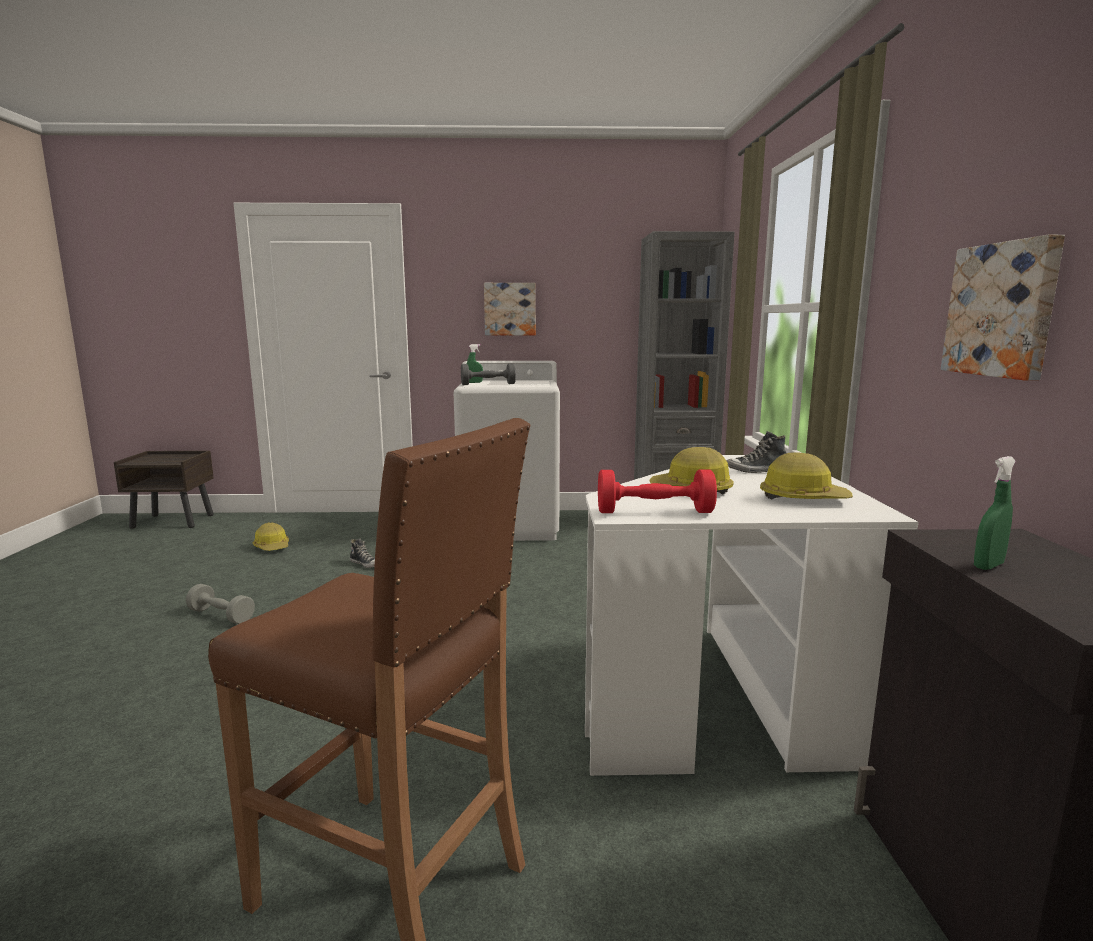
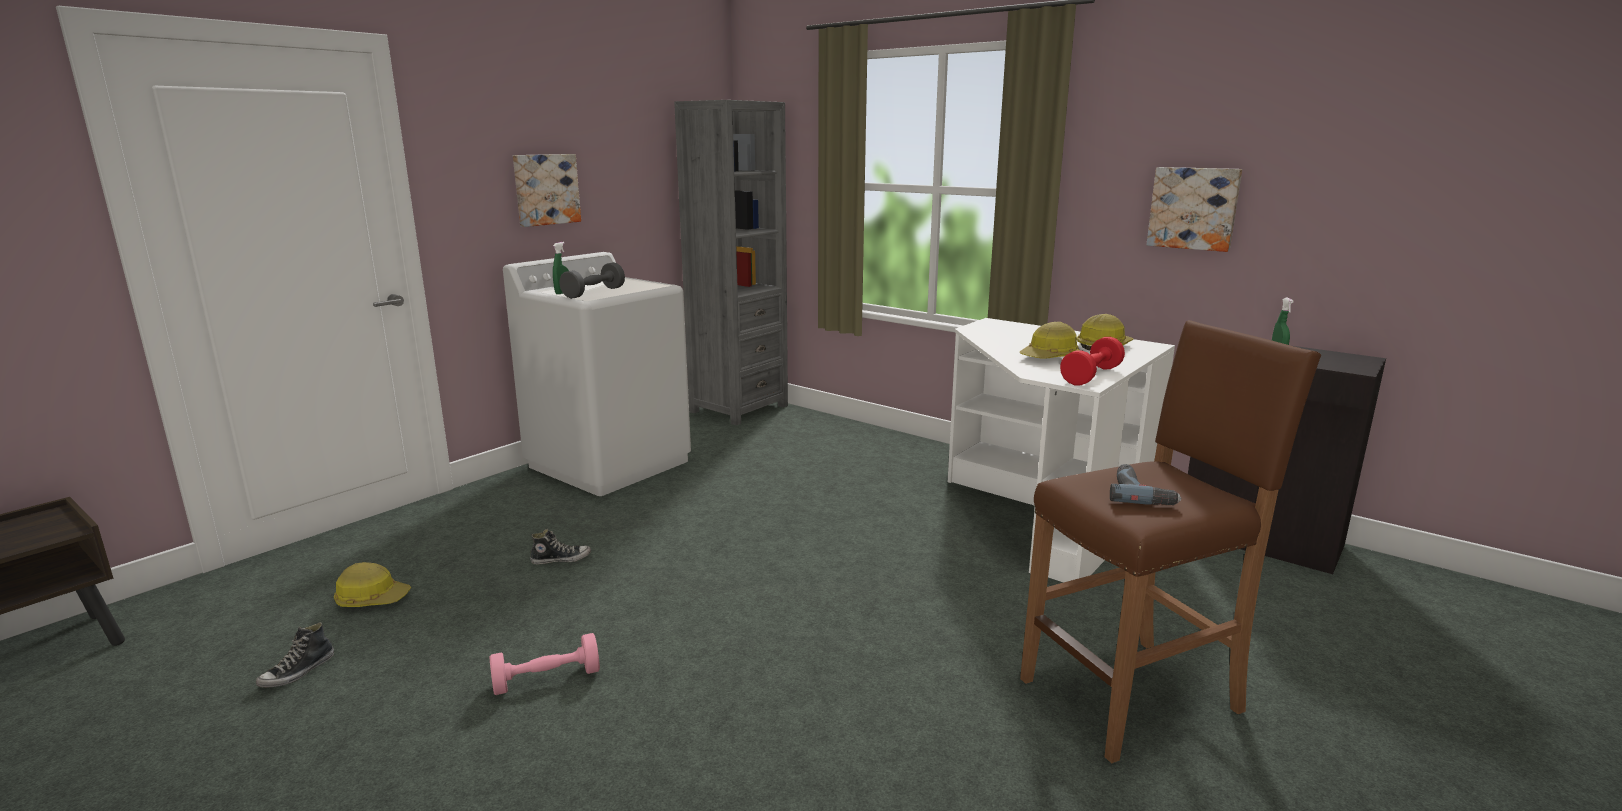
camera: 50 degrees left, 5 degrees up
(221, 616) = (547, 679): grey dumbbell -> pink dumbbell
(343, 611) = (1141, 493): none -> power drill
(756, 471) = (1020, 334): shoe -> shoe (298, 672)

